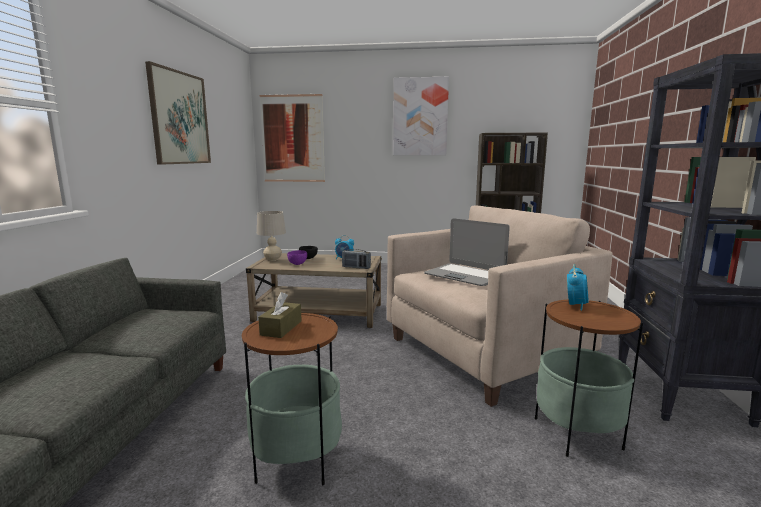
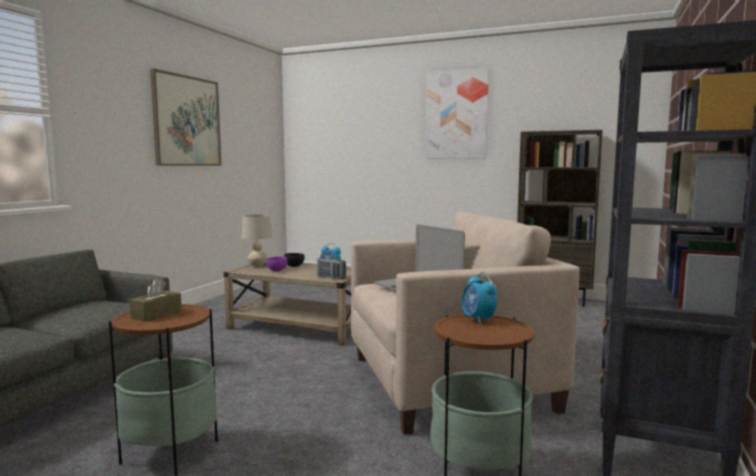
camera: 15 degrees right, 5 degrees down
(293, 138) = (321, 141): picture -> none
(575, 305) = (478, 319): alarm clock -> alarm clock turned 120 degrees clockwise

